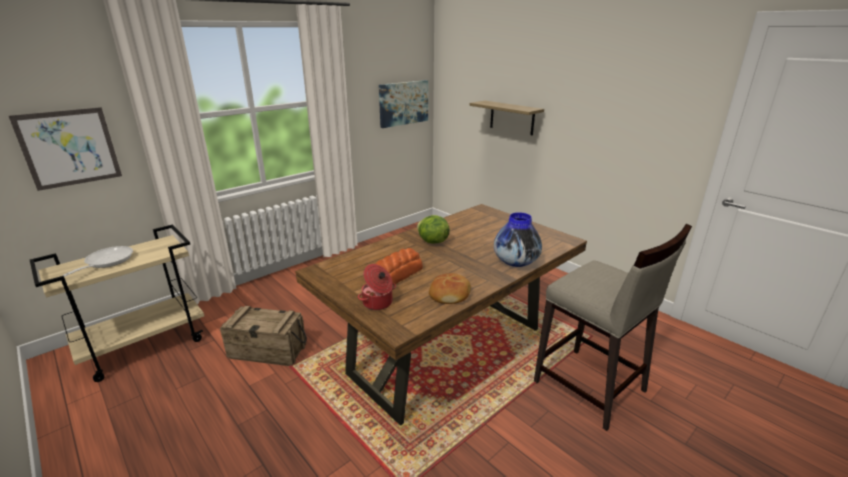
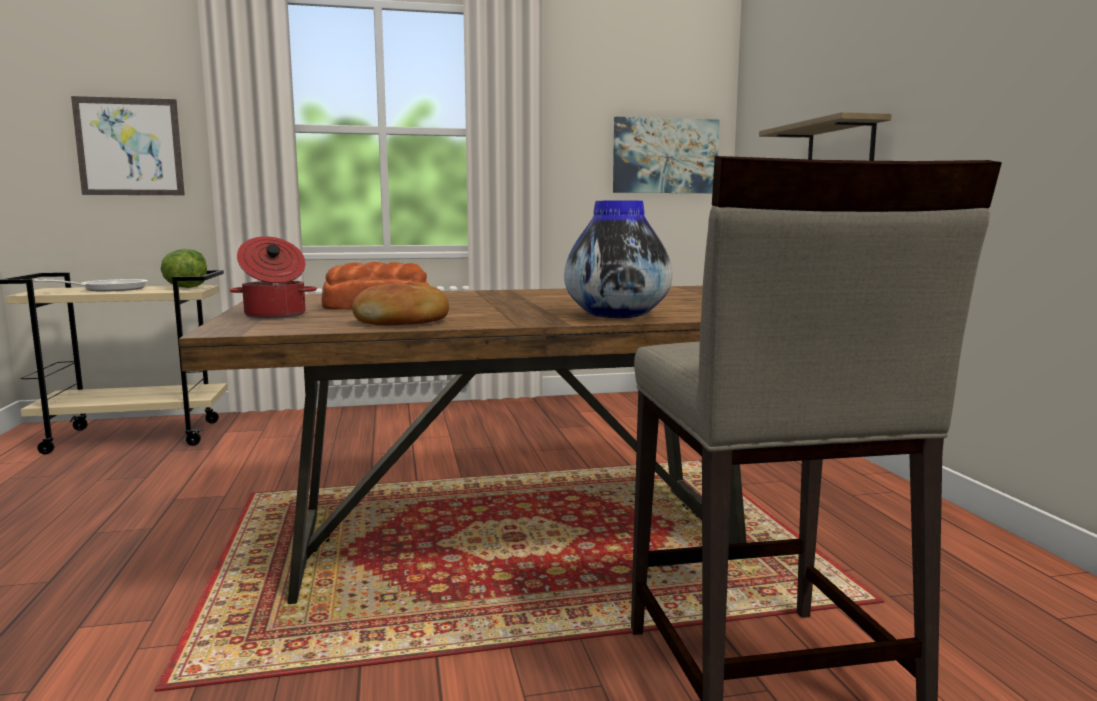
camera: 30 degrees right, 15 degrees down
(268, 351) = (252, 472): crate -> none
(432, 242) = (514, 296): lettuce -> lettuce (186, 287)

